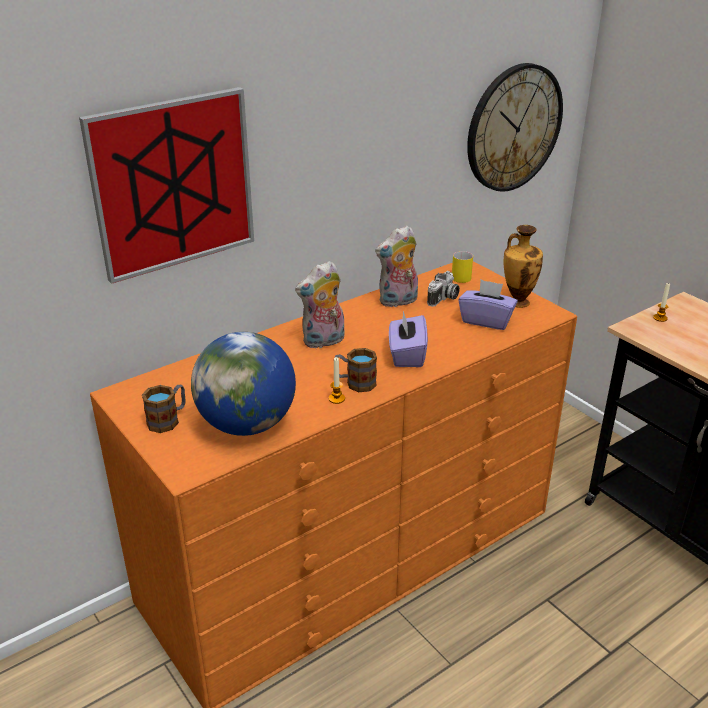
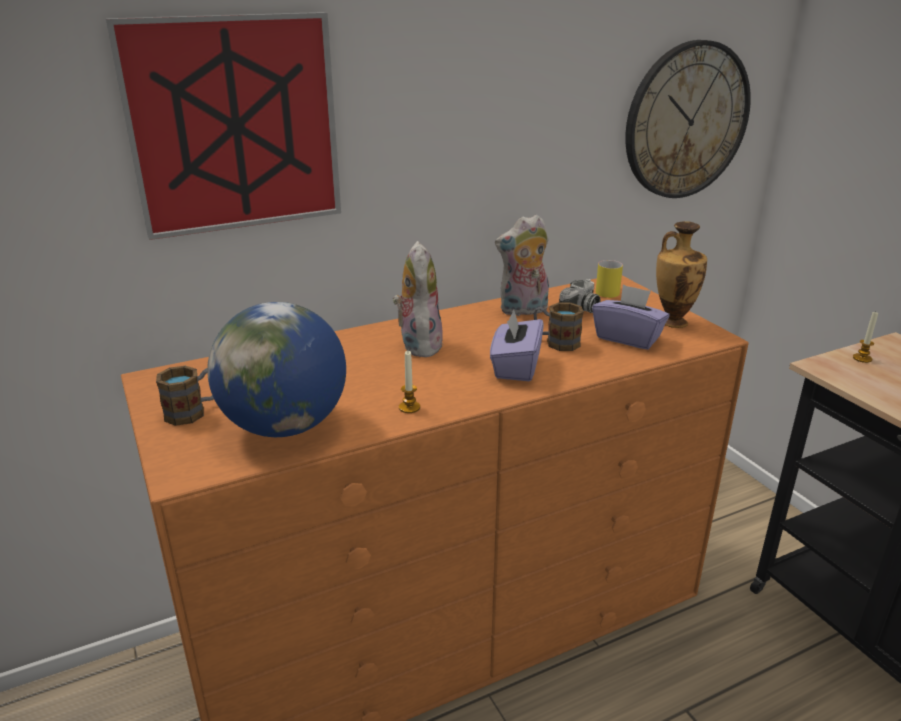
camera: 10 degrees right, 5 degrees down
(323, 342) = (418, 344): plush toy -> plush toy turned 105 degrees clockwise
(355, 383) = (439, 391): mug -> mug (556, 342)

